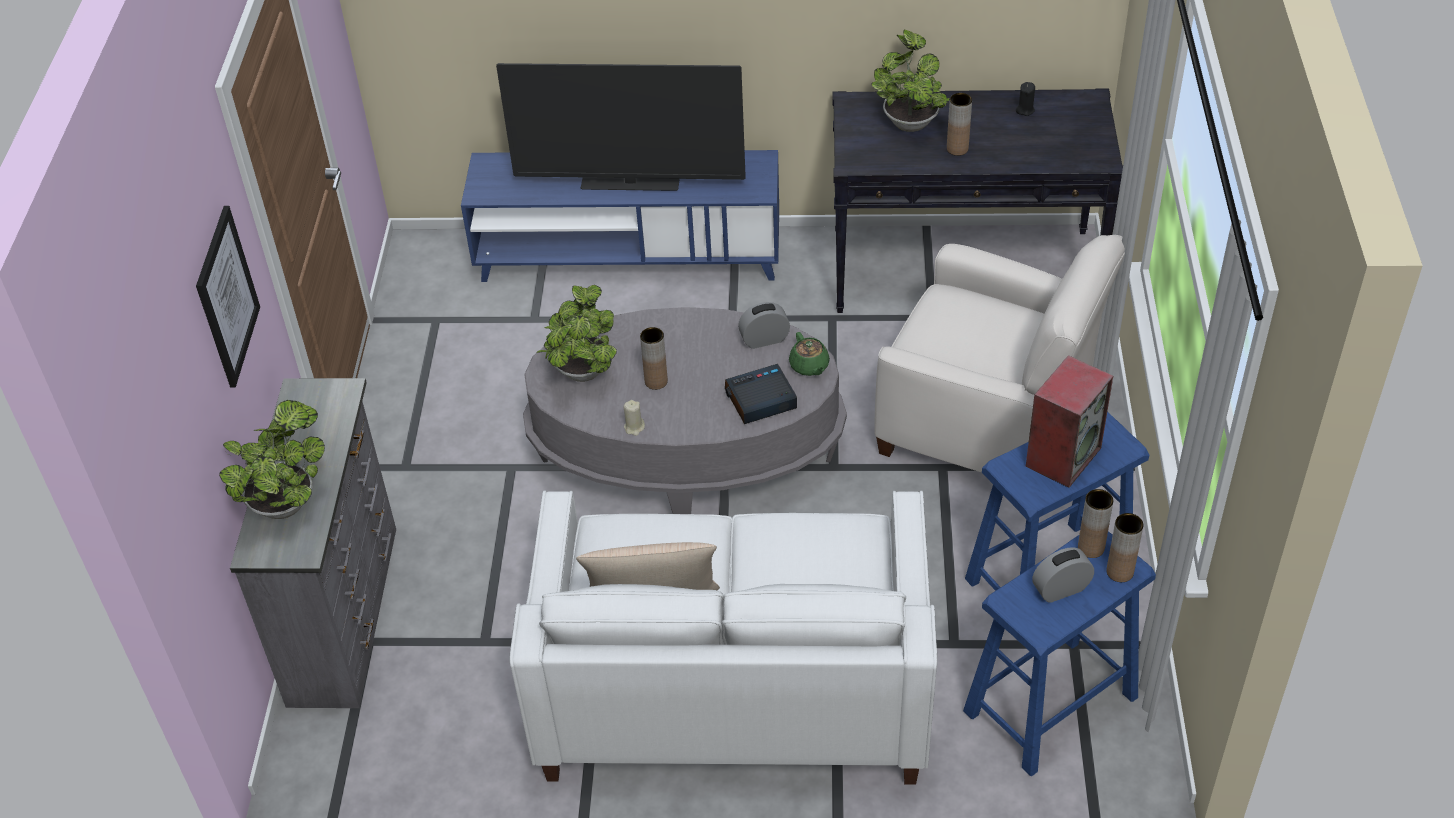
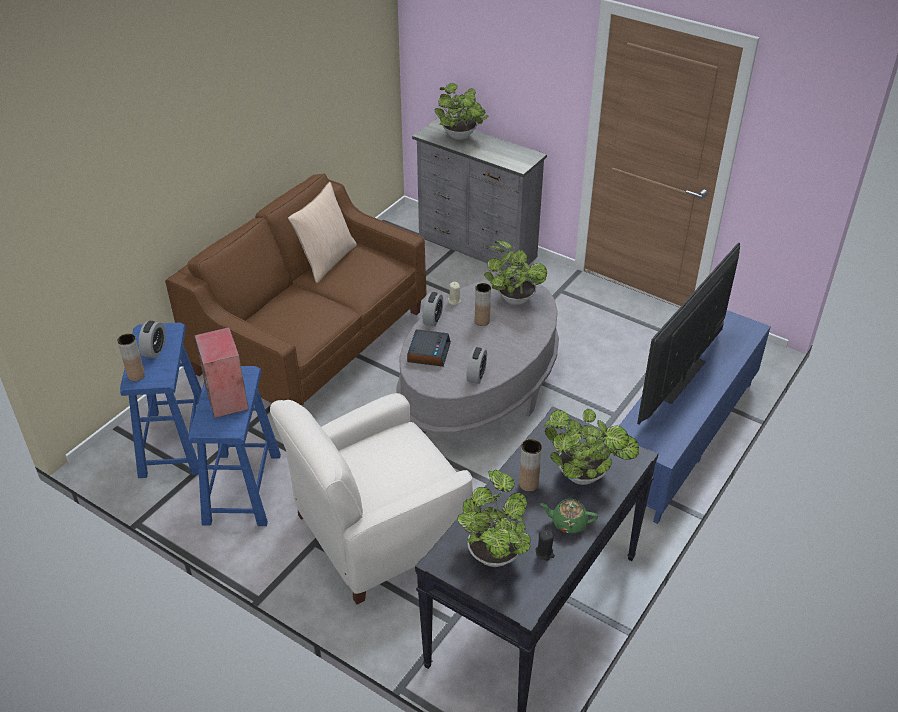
camera: 120 degrees right, 5 degrees down
(226, 297) = (529, 64): picture -> none
(690, 429) = (433, 319): none -> alarm clock
(734, 685) = (311, 342): white sofa -> brown sofa
(809, 366) = (436, 383): green teapot -> green teapot (568, 523)
(1057, 137) = (494, 552): none -> potted plant
(1091, 548) = (162, 374): brown vase -> none

